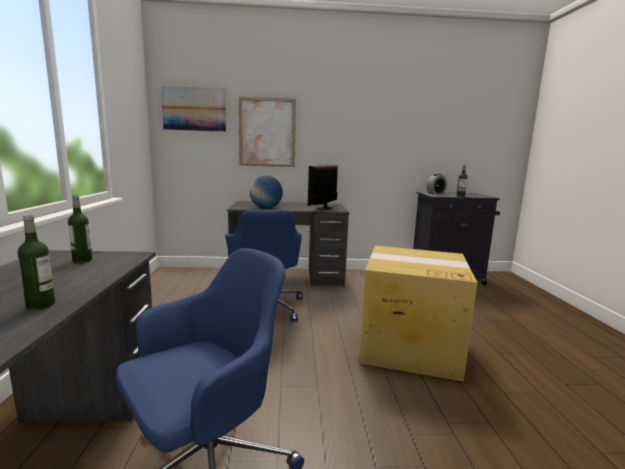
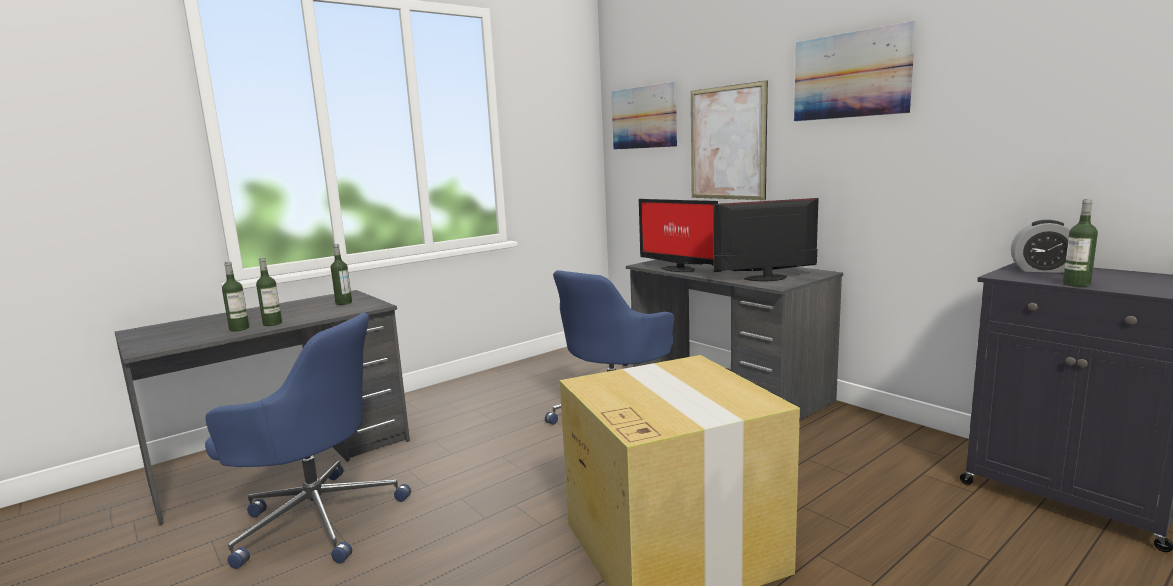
camera: 55 degrees right, 0 degrees up
(70, 290) = (272, 323): none -> bottle
(266, 208) = (678, 269): globe -> monitor
(344, 104) = (850, 75): none -> picture

